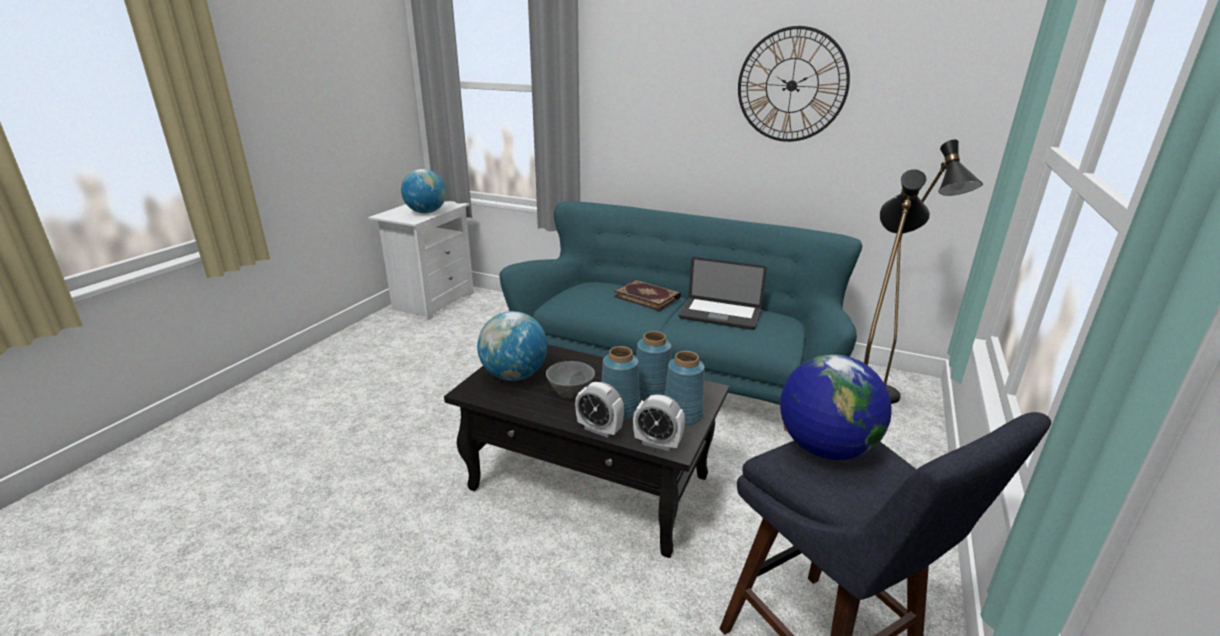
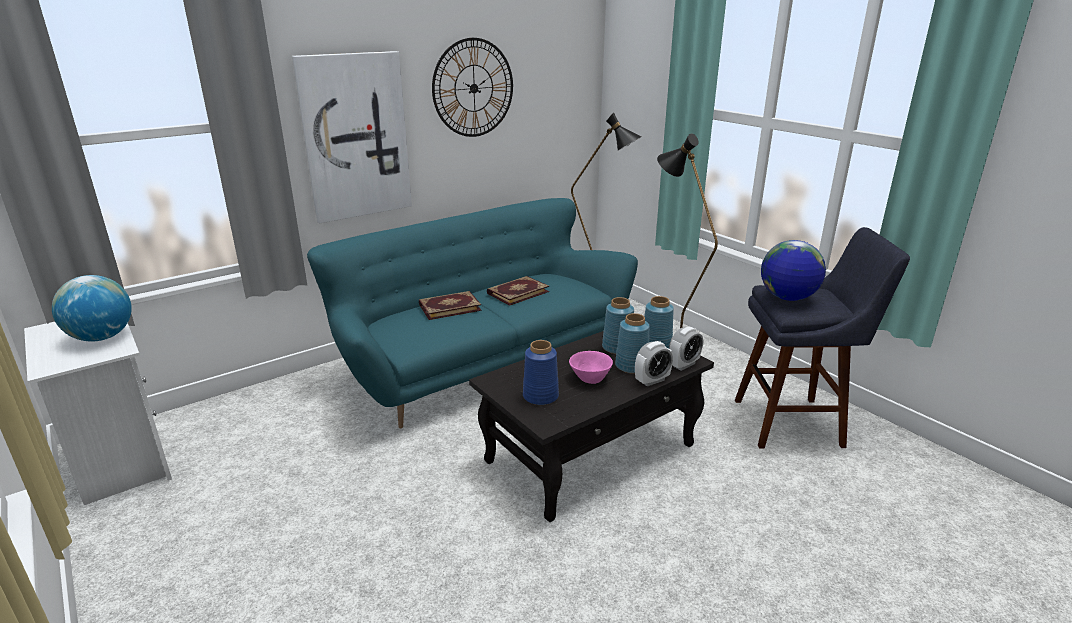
camera: 60 degrees left, 0 degrees up
(514, 376) = (540, 396): globe -> blue vase
(572, 392) = (591, 378): grey bowl -> pink bowl
(652, 117) = (355, 137): none -> picture
(720, 315) = (517, 292): laptop -> book

